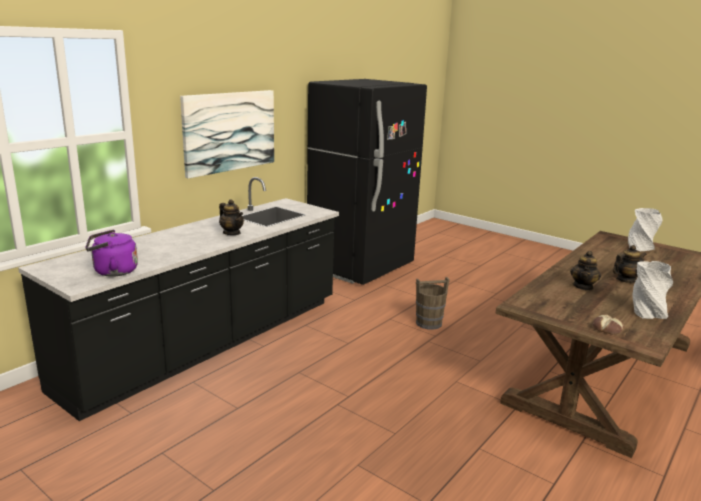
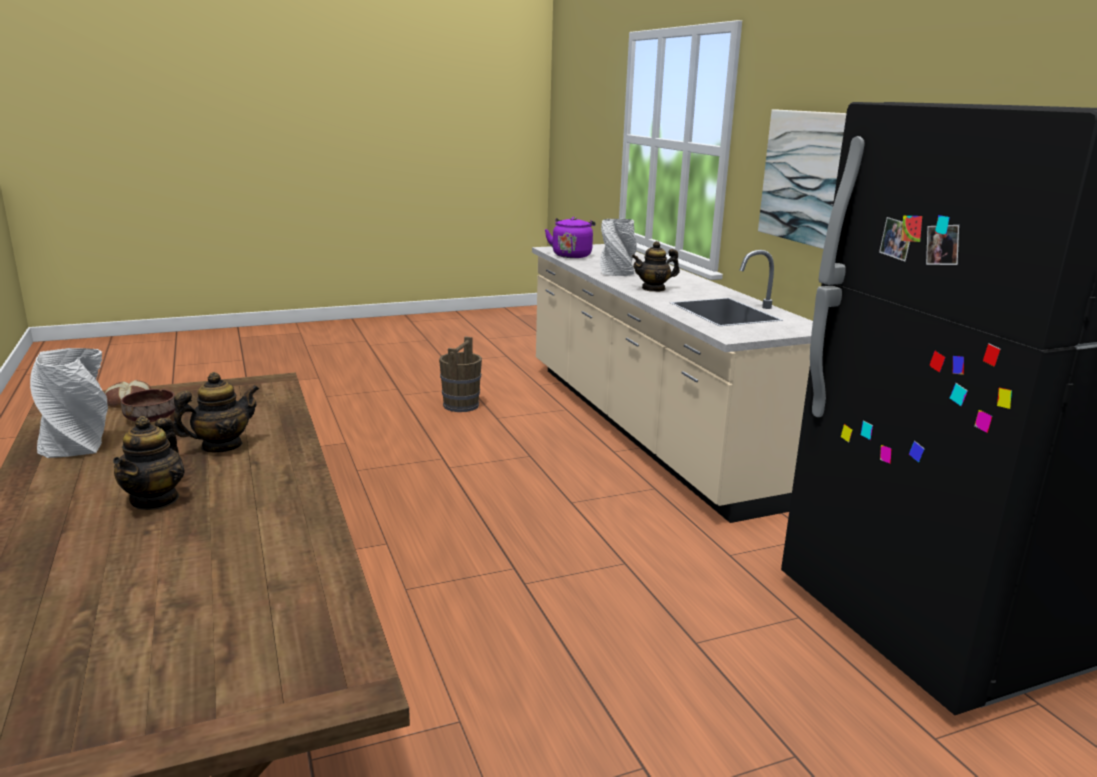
camera: 120 degrees right, 0 degrees up
(210, 343) = (646, 427): black counter -> beige counter
(428, 323) = (575, 596): brown bucket -> brown bucket (461, 405)
(583, 286) = (221, 446): teapot -> teapot turned 90 degrees clockwise
(604, 312) = (149, 419): none -> brown bowl
(640, 247) = (192, 674): grey vase -> grey vase (617, 274)

